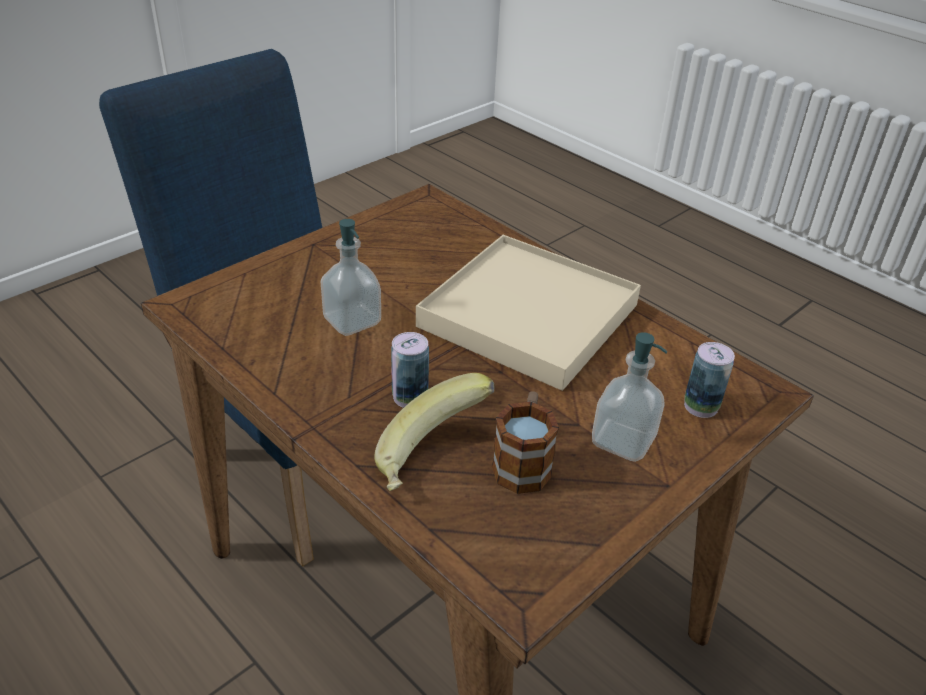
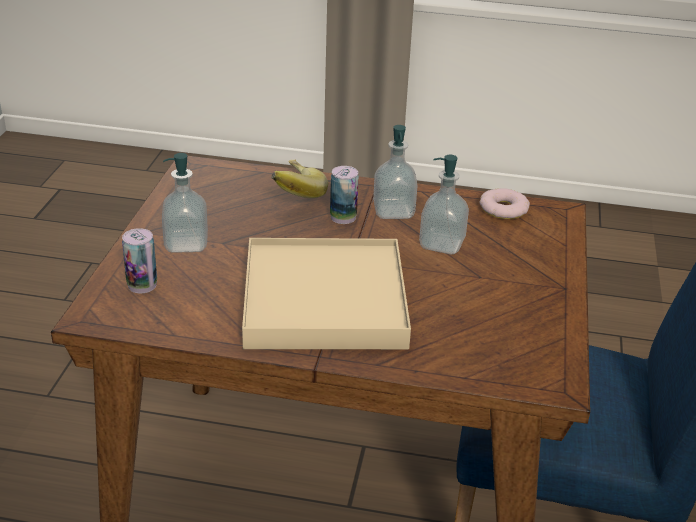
camera: 145 degrees right, 5 degrees down
(230, 330) = (503, 209): none -> donut
(345, 379) = (393, 211): none -> soap dispenser
(523, 461) = (240, 212): mug -> none

